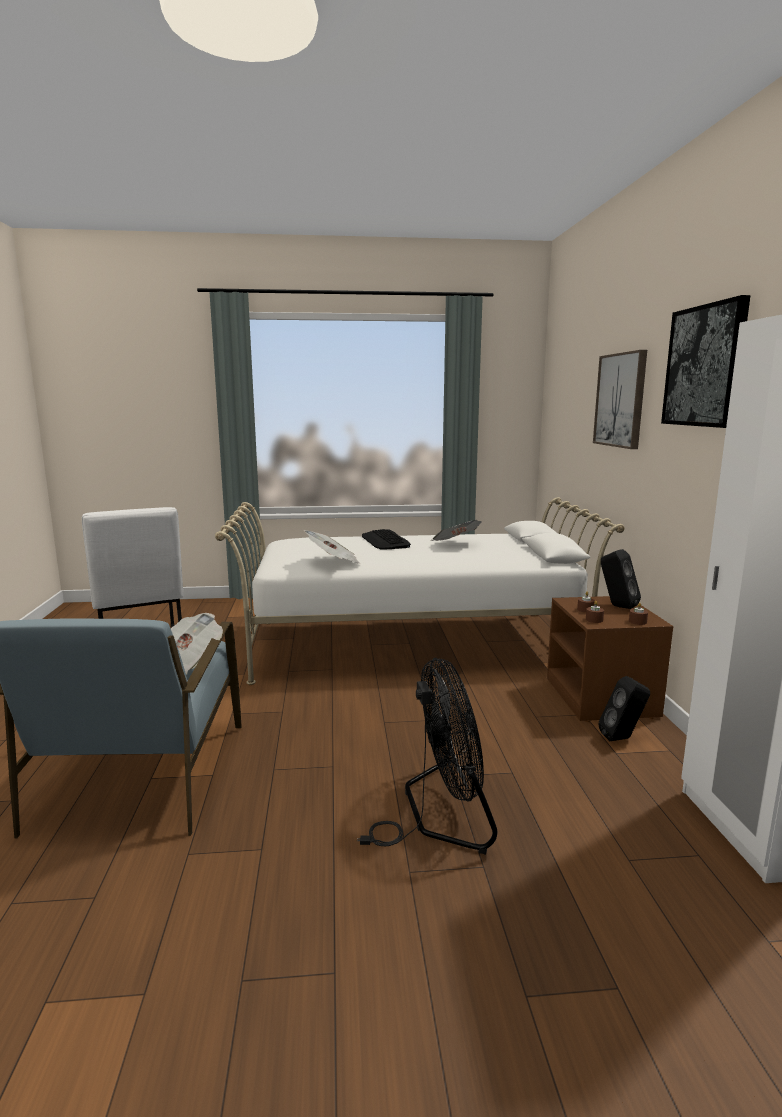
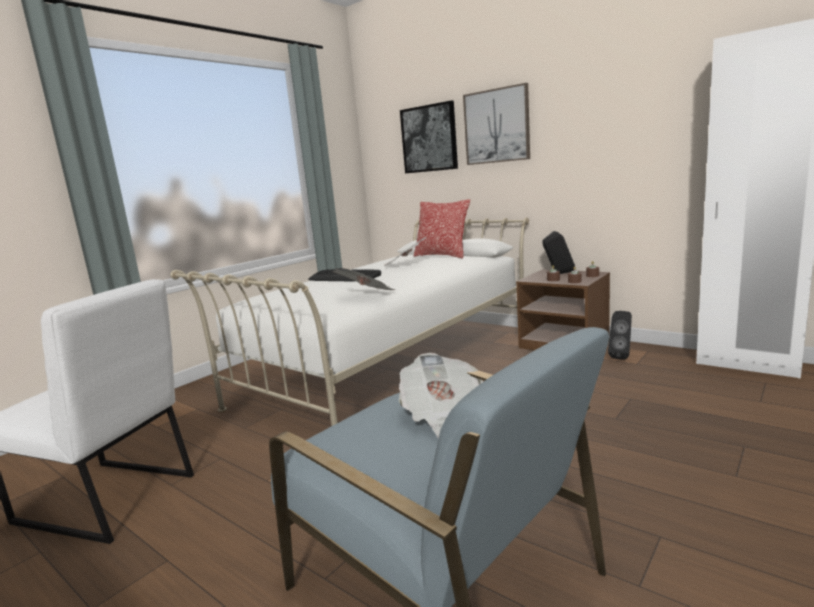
camera: 45 degrees left, 0 degrees up
(434, 811) = (660, 440): black fan -> none
(518, 545) = (442, 256): none -> pillow
(705, 366) = (607, 86): picture -> picture (429, 138)

